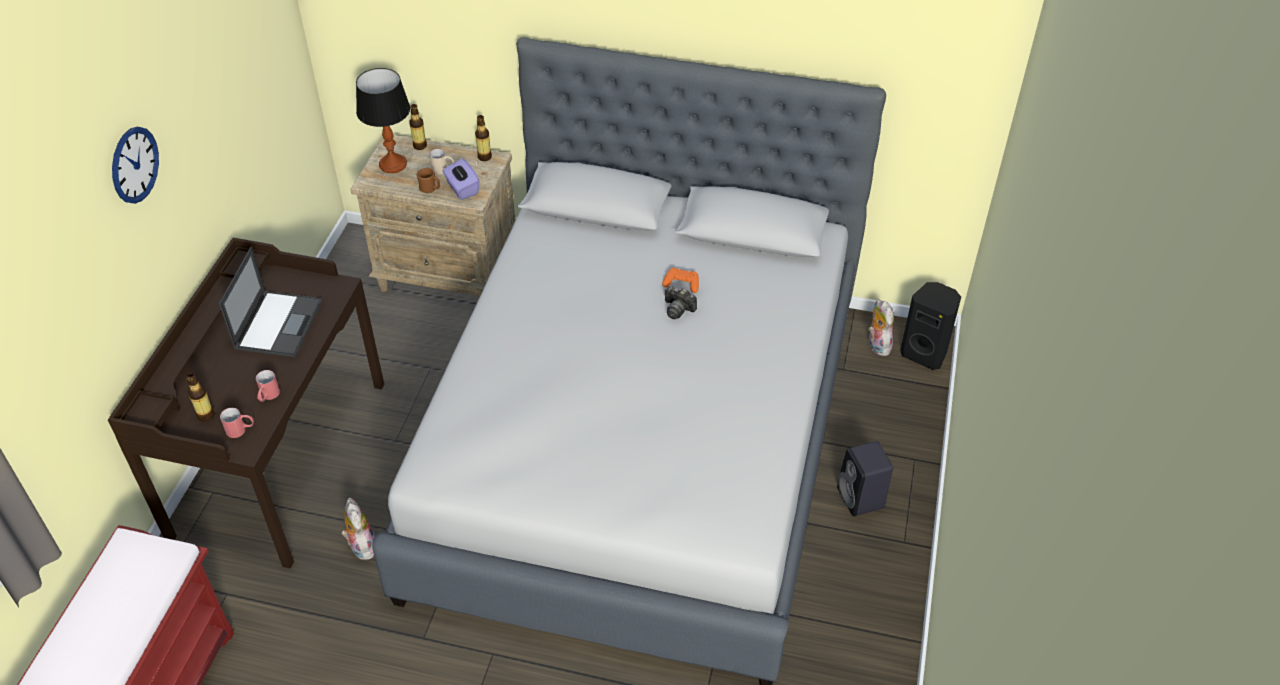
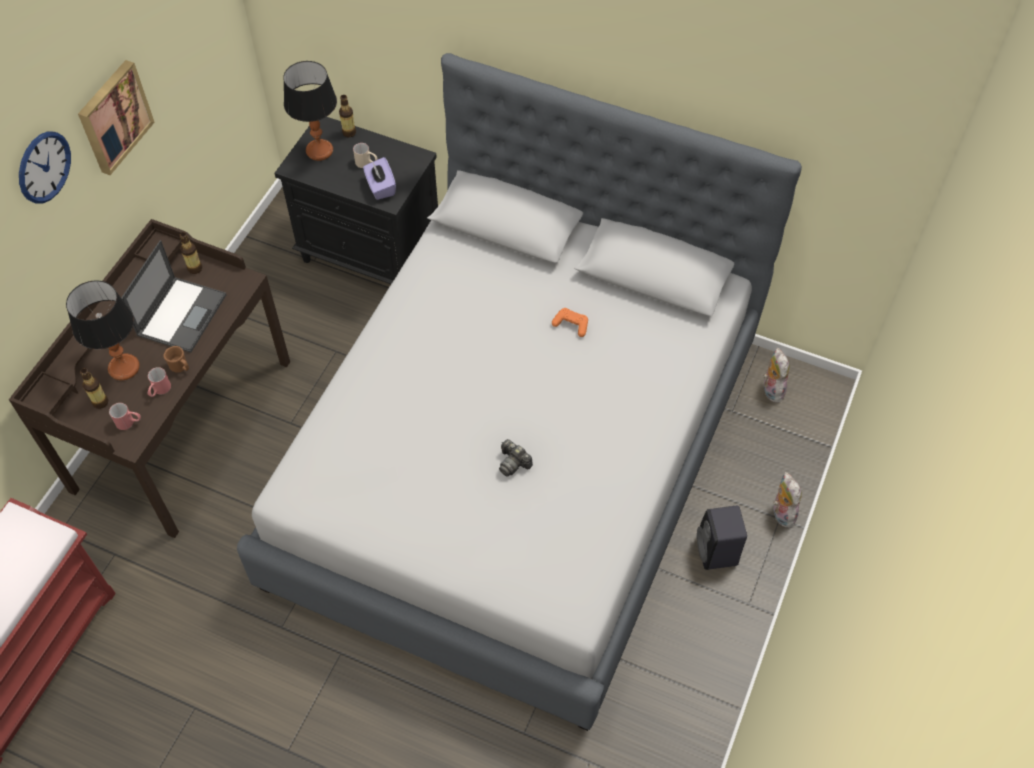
camera: 10 degrees right, 10 degrees up
(195, 122) = (113, 116): none -> picture
(226, 380) = (124, 367): none -> table lamp
(361, 546) = (241, 526): plush toy -> plush toy (781, 513)
(430, 189) = (350, 184): brown mug -> brown mug (181, 367)
(449, 274) = (371, 253): beige nightstand -> black nightstand
(484, 157) = (409, 153): bottle -> bottle (195, 268)
(678, 309) = (561, 352): camera -> camera (513, 463)
(925, 353) = (817, 405): black speaker -> none

